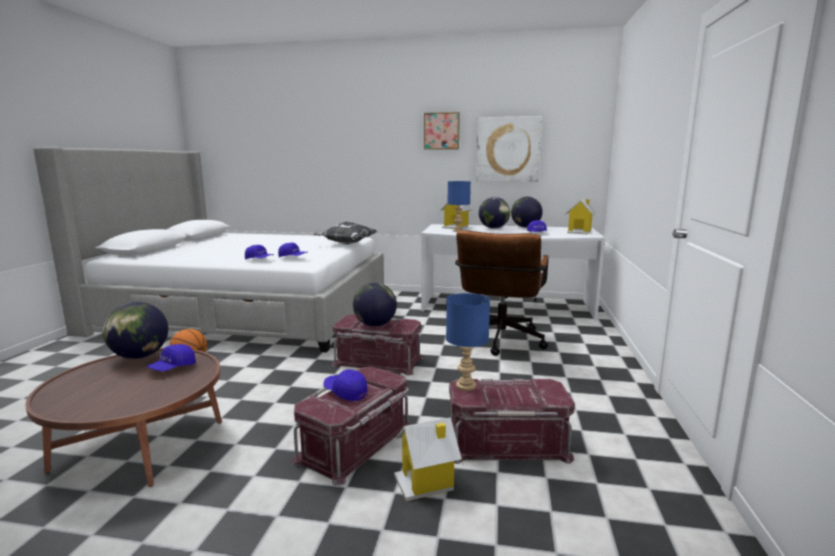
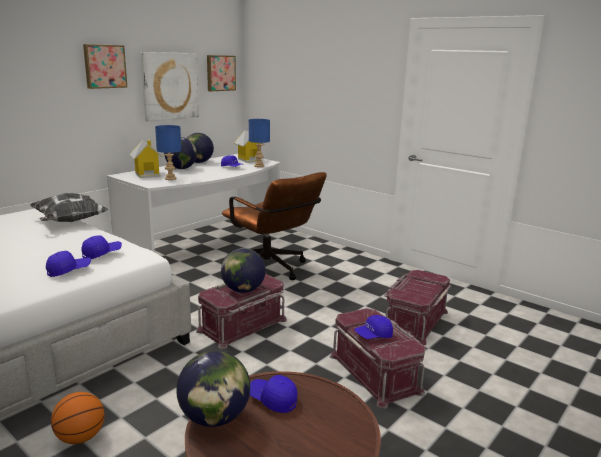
camera: 60 degrees left, 5 degrees up
(173, 368) = (272, 400): blue cap -> blue cap turned 150 degrees clockwise
(426, 482) = (440, 361): toy house -> none
(466, 386) = (402, 294): blue table lamp -> blue table lamp (259, 166)
(576, 137) = (220, 73): none -> picture

